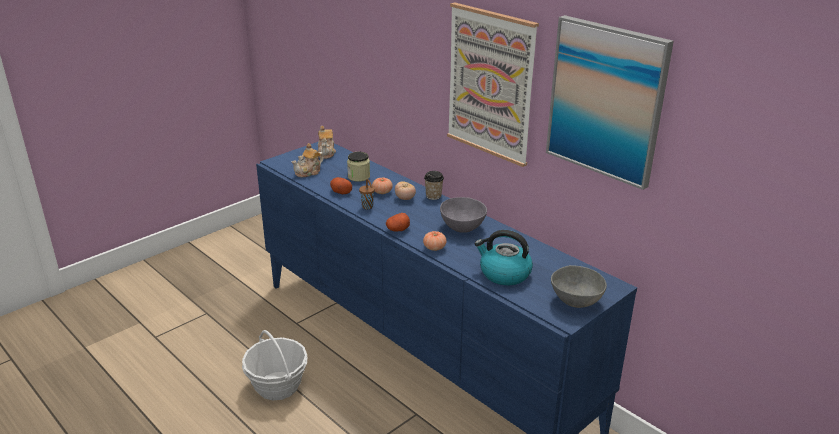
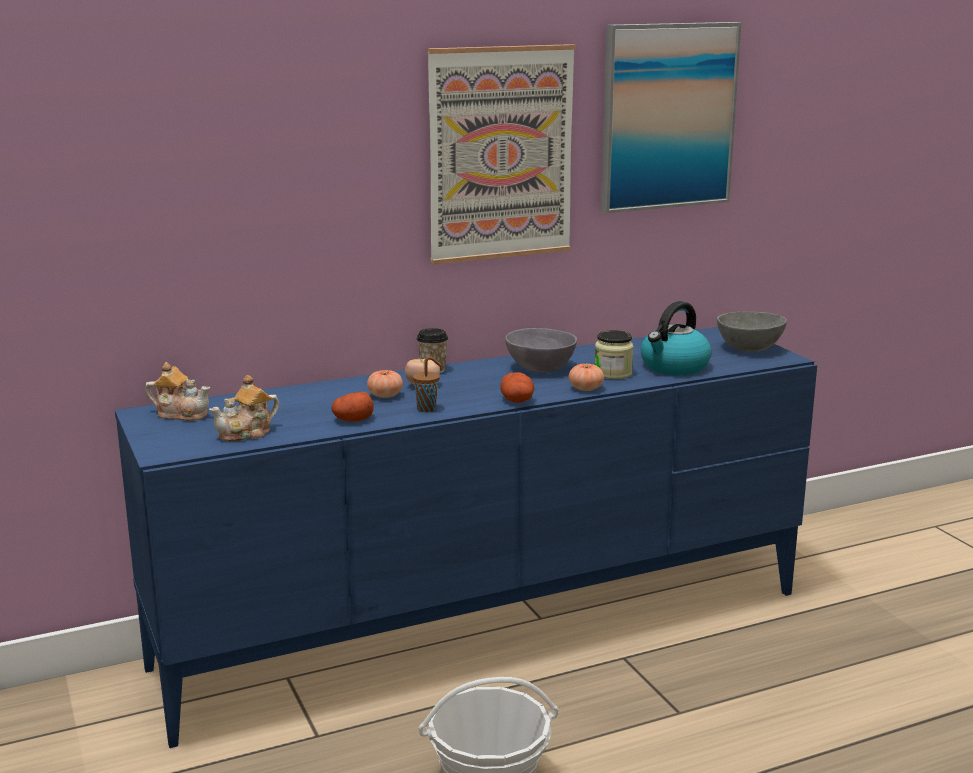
camera: 70 degrees left, 10 degrees down
(309, 172) = (247, 433): teapot -> teapot turned 75 degrees clockwise
(359, 177) = (311, 403): jar -> jar (613, 373)

